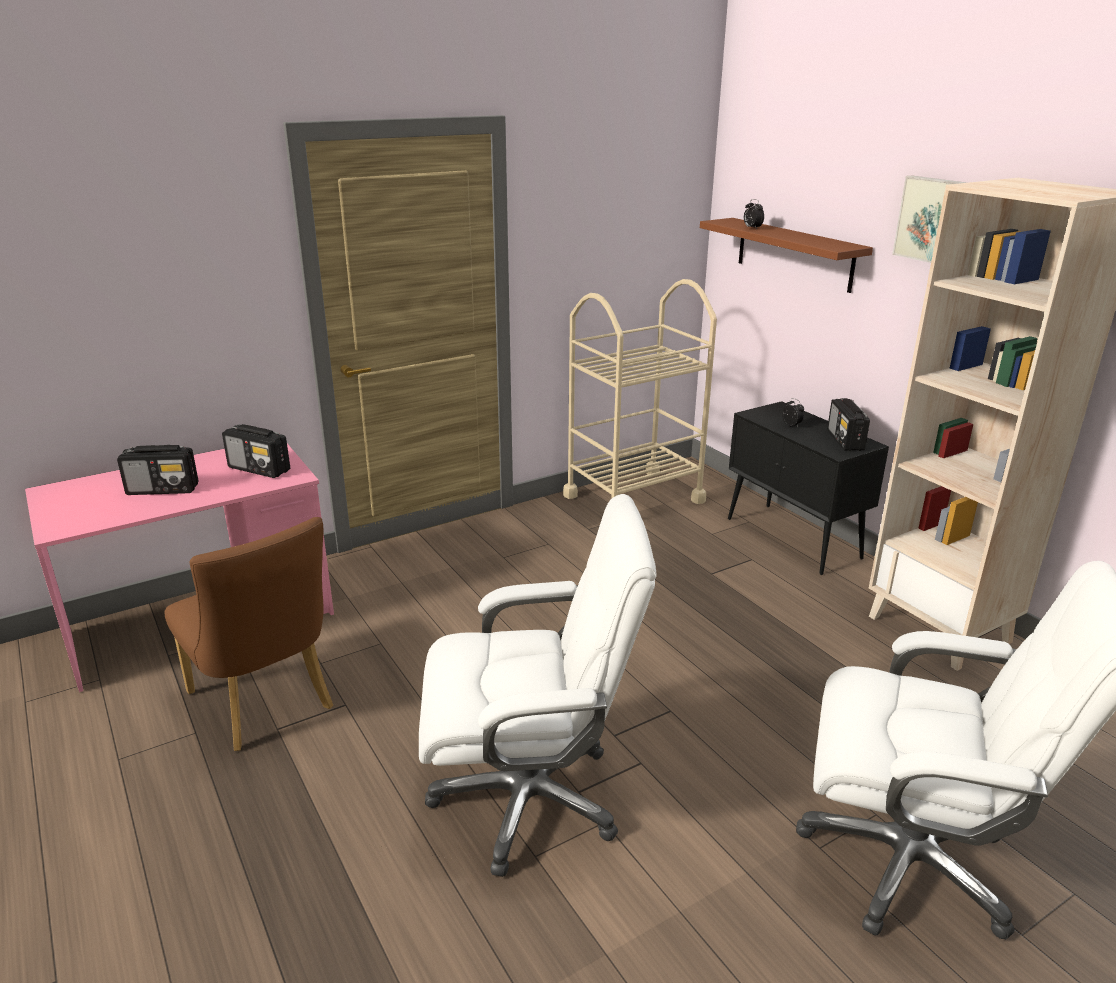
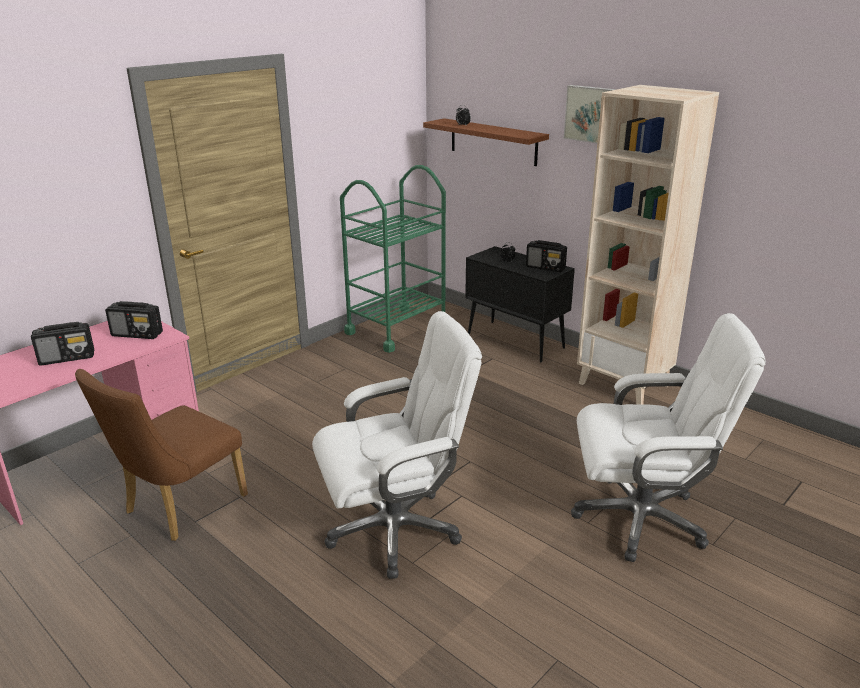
camera: 15 degrees left, 0 degrees up
(266, 705) = (179, 508): brown chair -> brown chair turned 90 degrees clockwise
(633, 498) = (397, 329): beige cart -> green cart
(845, 441) = (546, 268): radio -> radio turned 45 degrees counterclockwise

